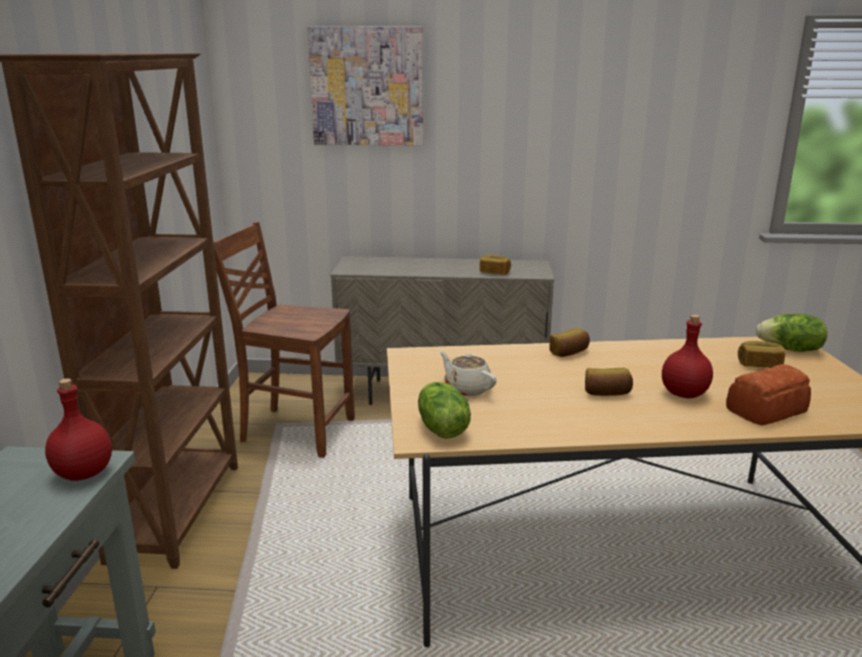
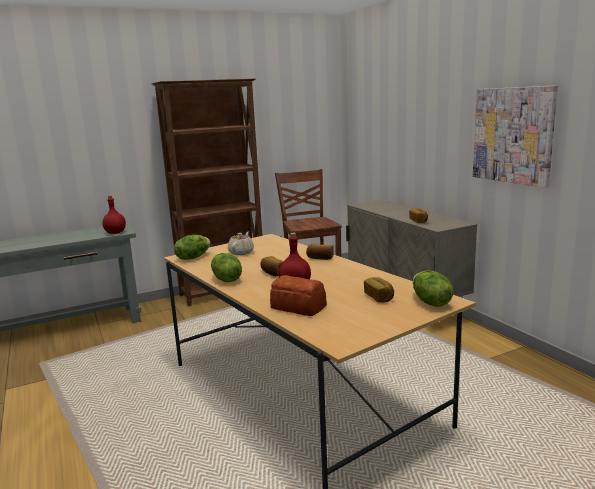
camera: 60 degrees right, 5 degrees down
(367, 86) = (396, 93): picture -> picture (513, 135)
(603, 428) = (225, 279): none -> lettuce

